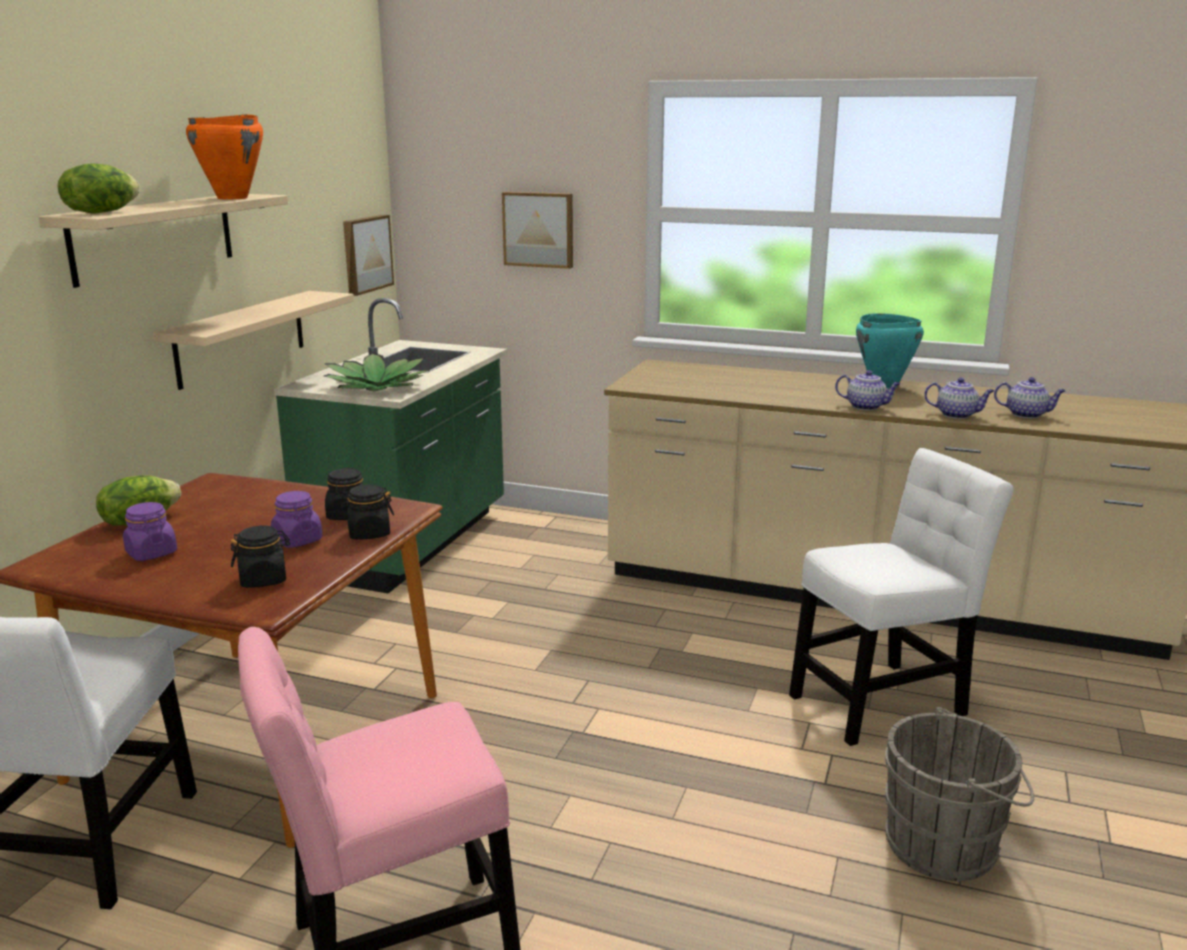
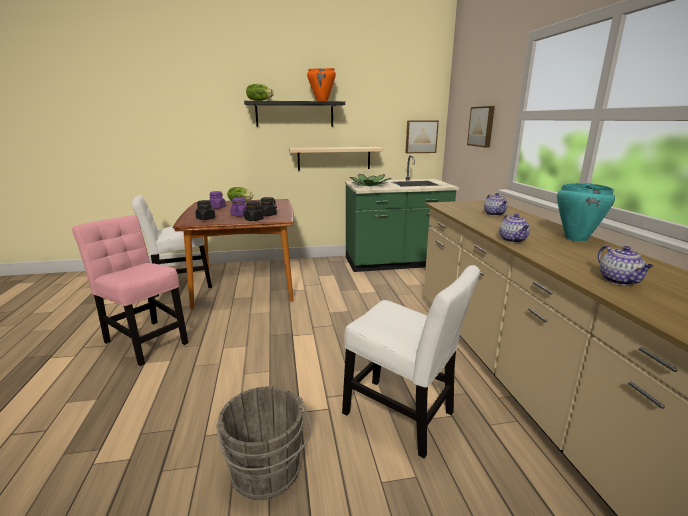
camera: 60 degrees right, 0 degrees up
(154, 237) = (294, 114): beige shelf -> black shelf
(957, 415) = (556, 261): teapot -> teapot (495, 214)

